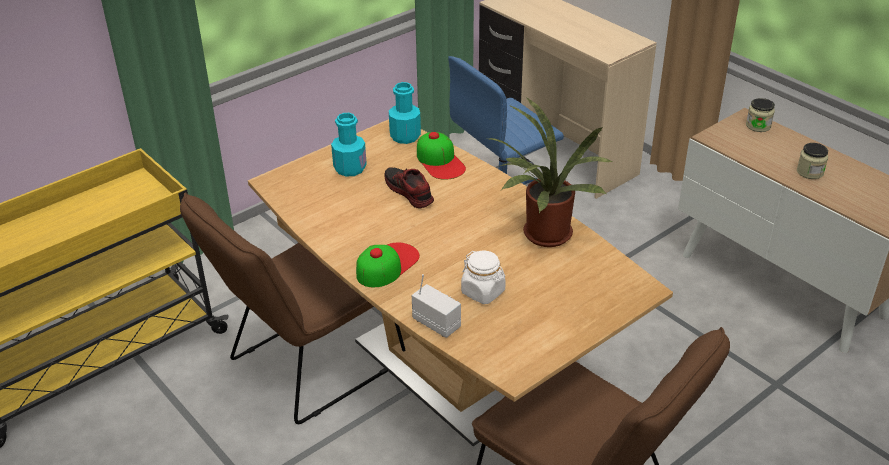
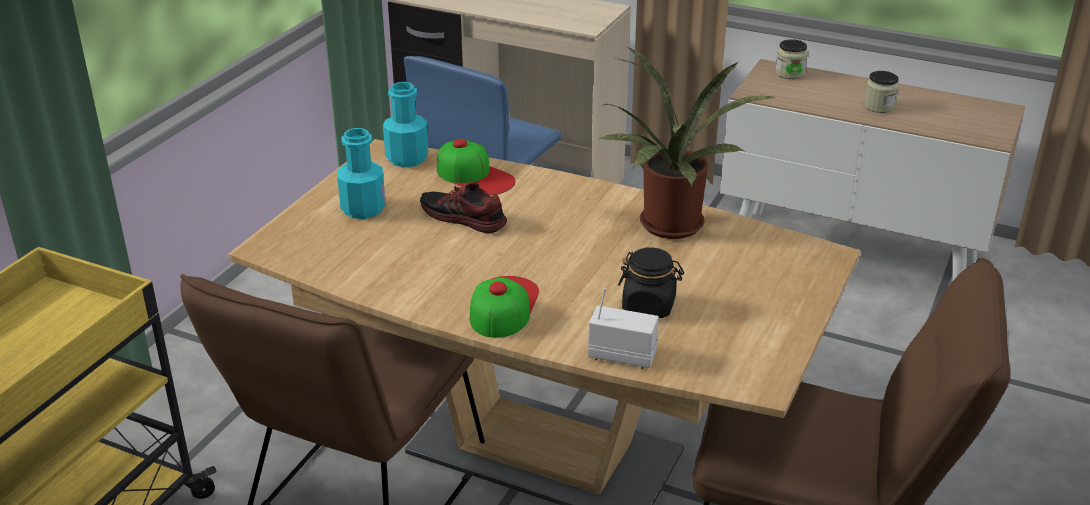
camera: 25 degrees left, 5 degrees down
(483, 292) = (649, 305): white jar -> black jar

